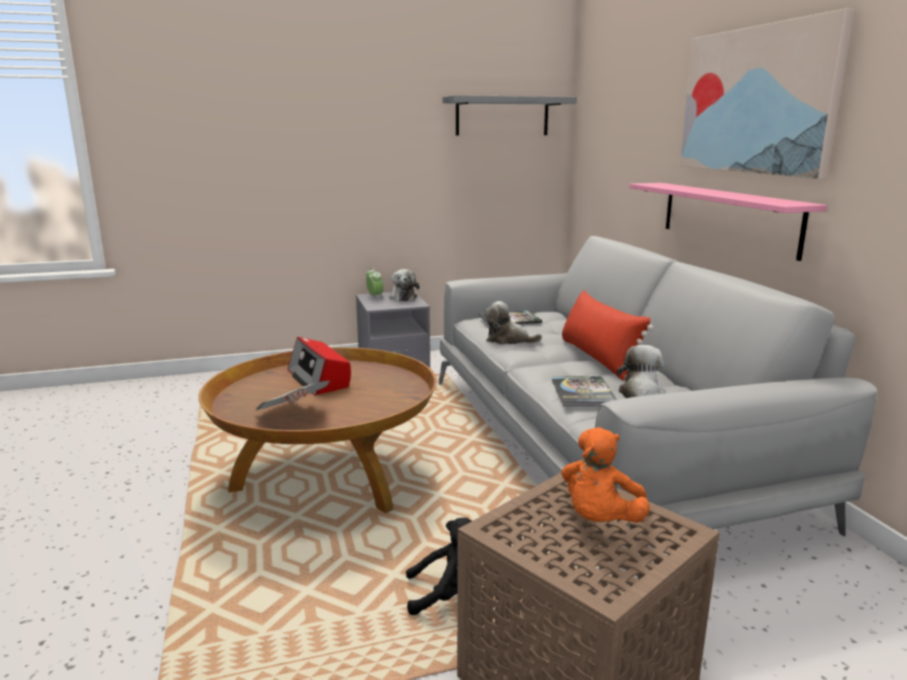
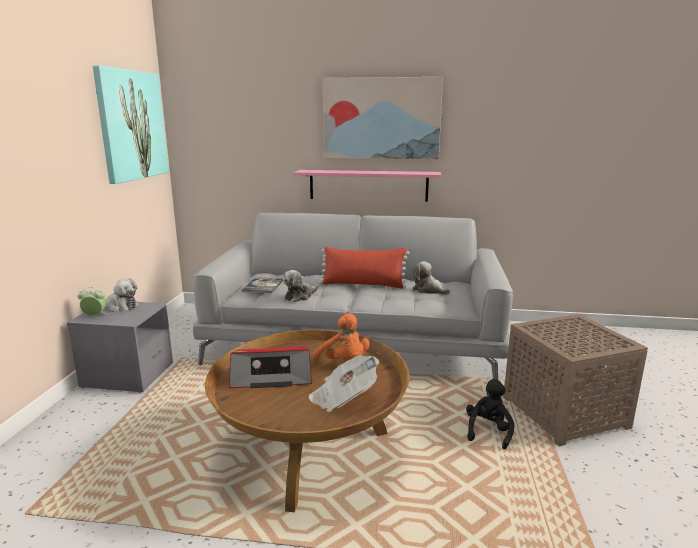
camera: 65 degrees left, 0 degrees up
(502, 116) = (131, 125): grey shelf -> picture
(583, 392) = (415, 299): book -> none
(600, 521) = (567, 331): orange plush toy -> orange plush toy (344, 362)

